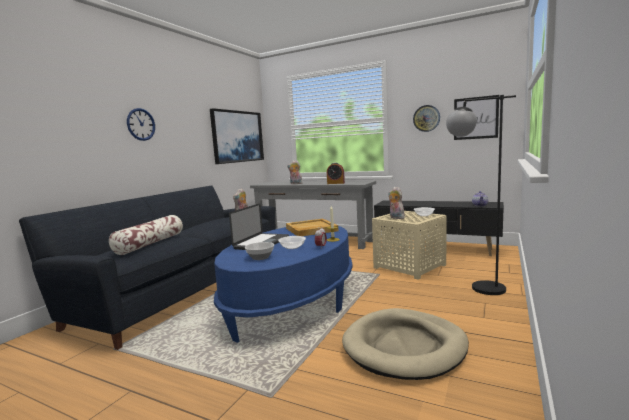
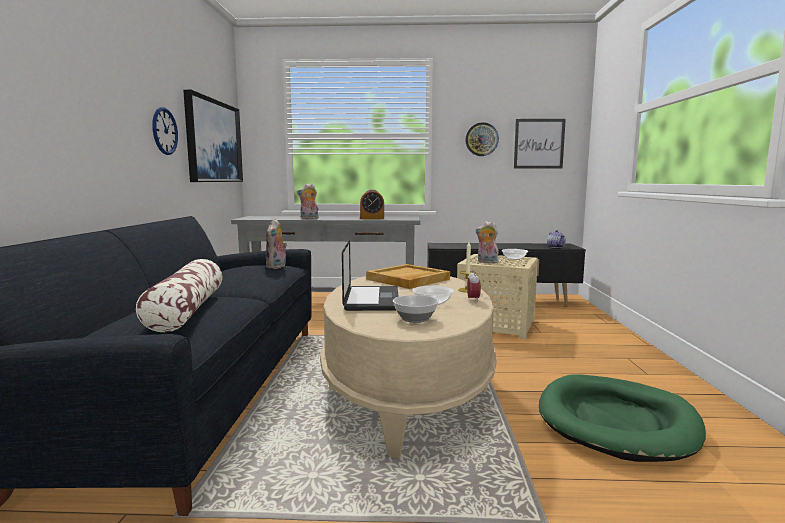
camera: 25 degrees left, 0 degrees up
(141, 124) = (97, 96): wall clock -> wall clock (164, 131)
(292, 304) = (407, 389): blue coffee table -> beige coffee table
(405, 347) = (616, 421): beige dog bed -> green dog bed
(476, 288) = (598, 343): black floor lamp -> none

